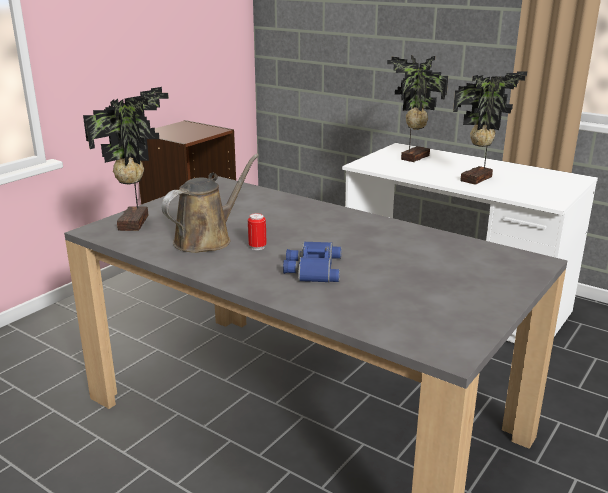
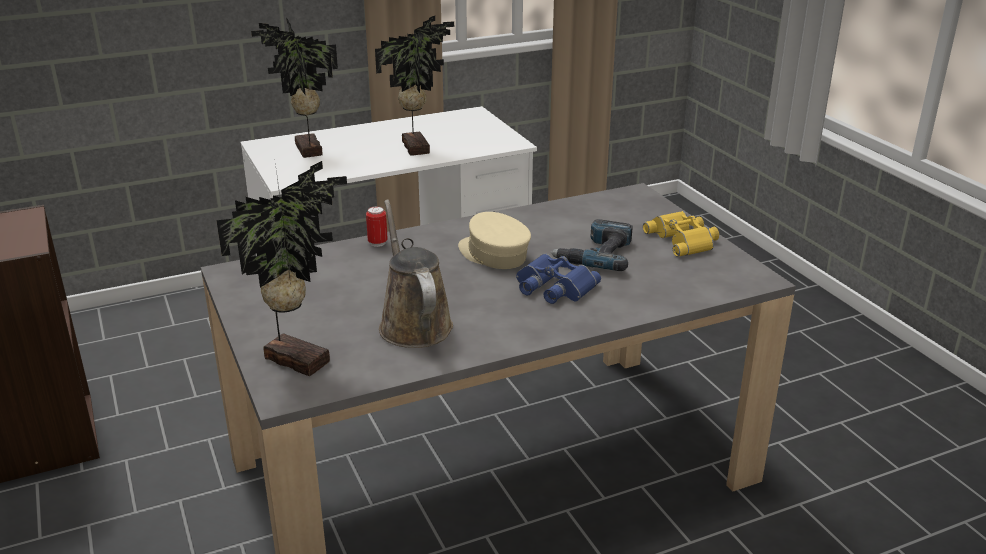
camera: 60 degrees left, 5 degrees up
(257, 247) = (469, 300): can -> can (377, 243)
(337, 238) = (493, 254): none -> beige cap
(391, 271) = (595, 254): none -> power drill
(477, 301) = (684, 240): none -> yellow binoculars

